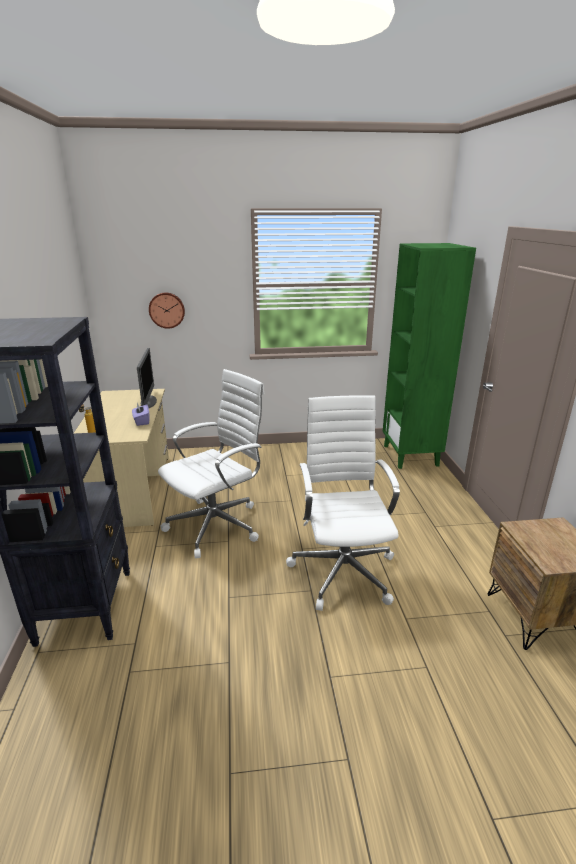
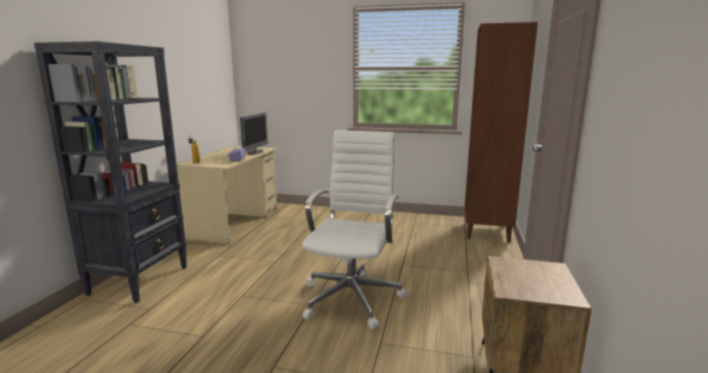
camera: 20 degrees right, 10 degrees down
(167, 310) = (287, 87): wall clock -> none
(217, 524) = (276, 250): white office chair -> none
(411, 456) = (487, 231): green bookcase -> brown bookcase

